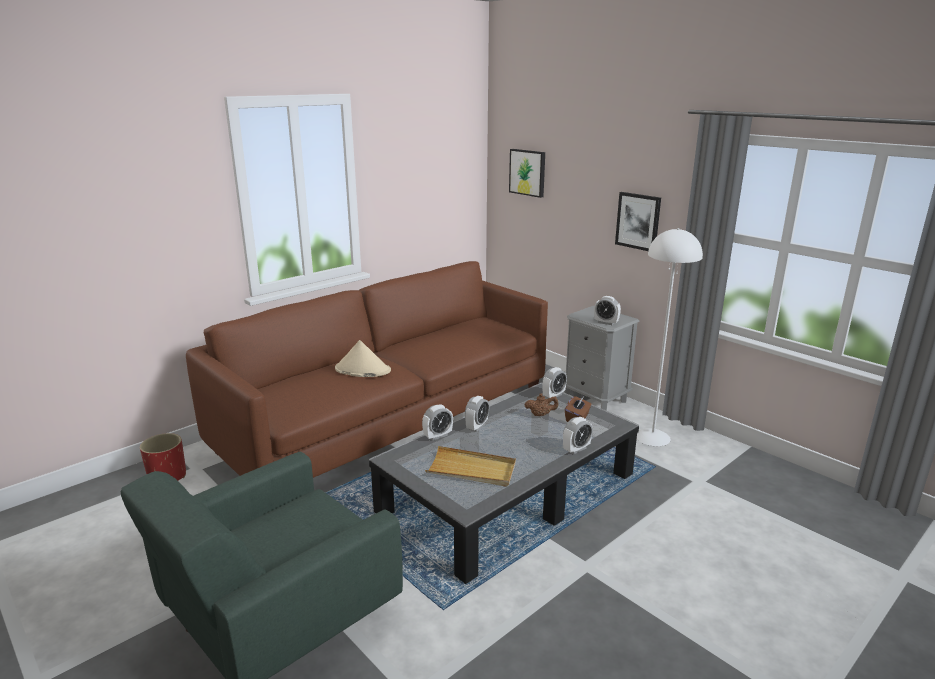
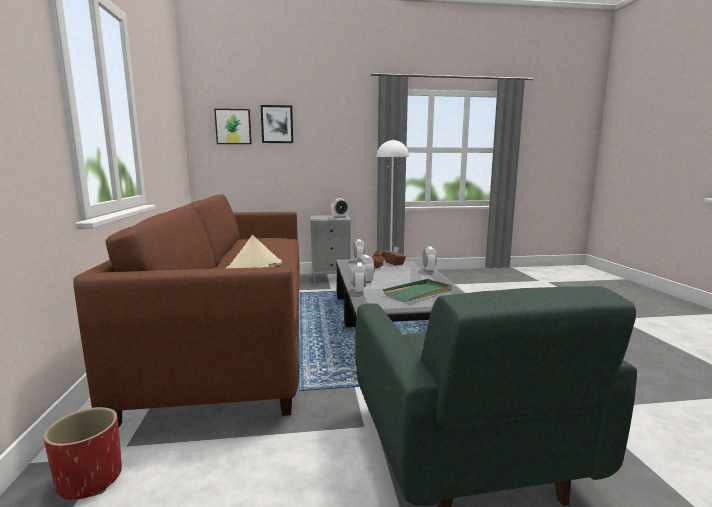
camera: 55 degrees left, 10 degrees down
(471, 470) = (419, 293): beige tray -> green tray
(638, 221) = (336, 150): picture -> picture (277, 124)

